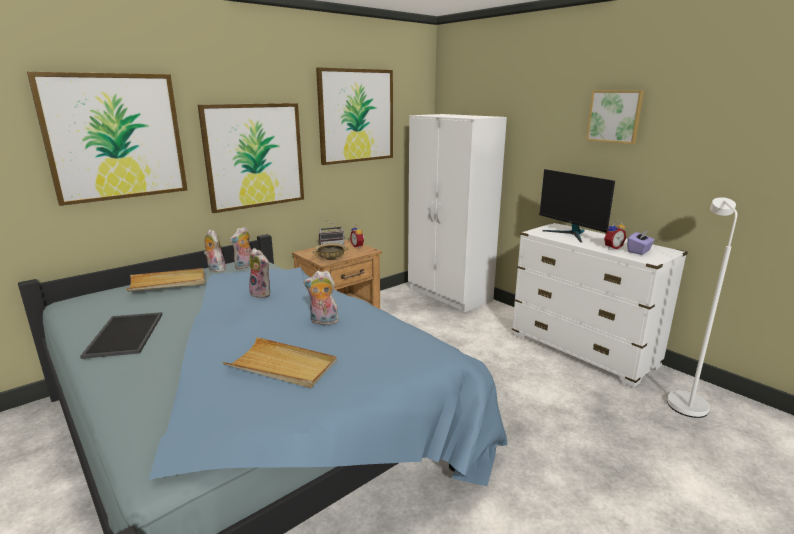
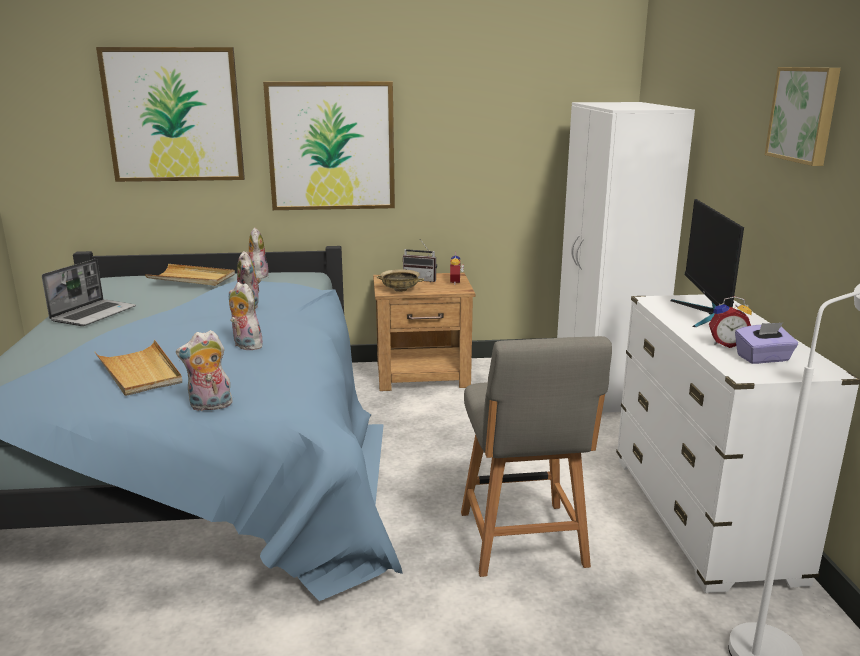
camera: 35 degrees right, 0 degrees up
(124, 334) = (94, 314): tray -> laptop
(245, 266) = (287, 278): plush toy -> plush toy (210, 406)
(356, 116) = (488, 101): picture -> none
(530, 398) = (523, 542): none -> grey chair

